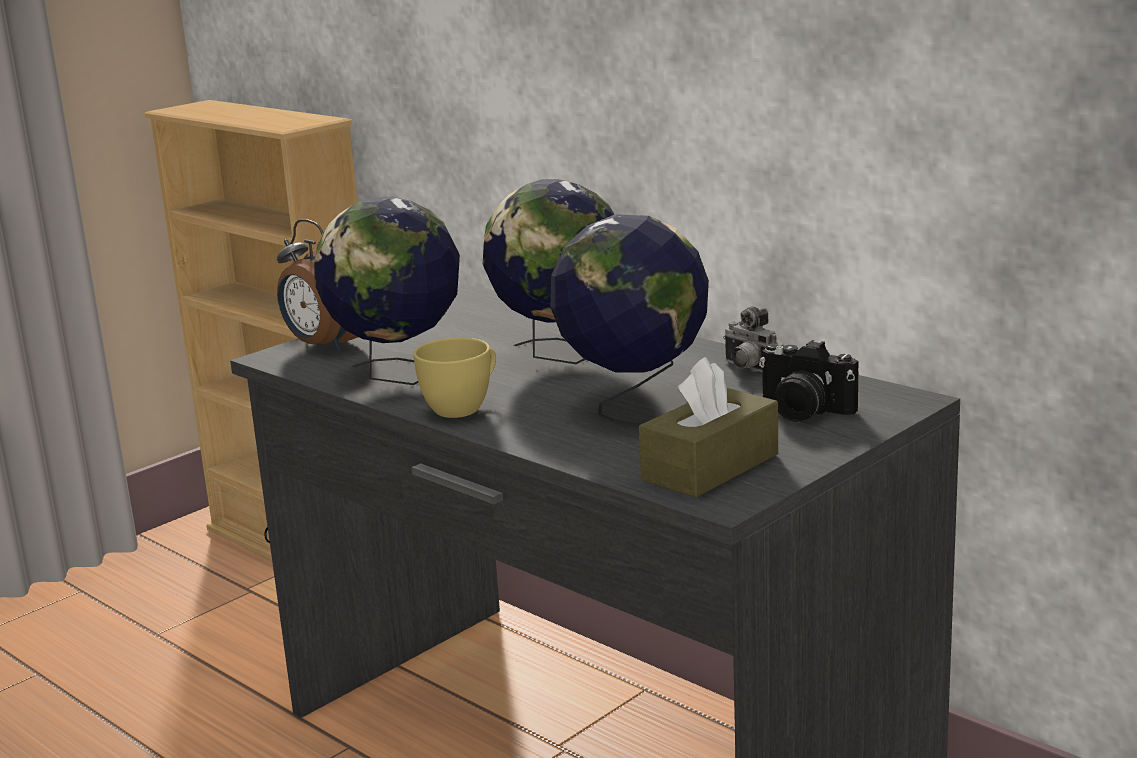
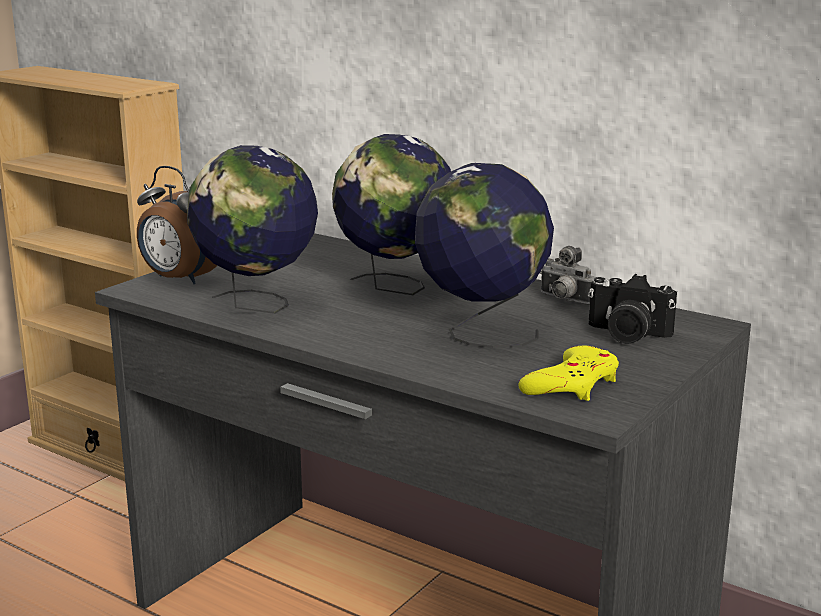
camera: 10 degrees left, 0 degrees up
(464, 407) = (329, 333): yellow cup -> none
(710, 467) = (572, 384): brown tissue box -> yellow game controller

